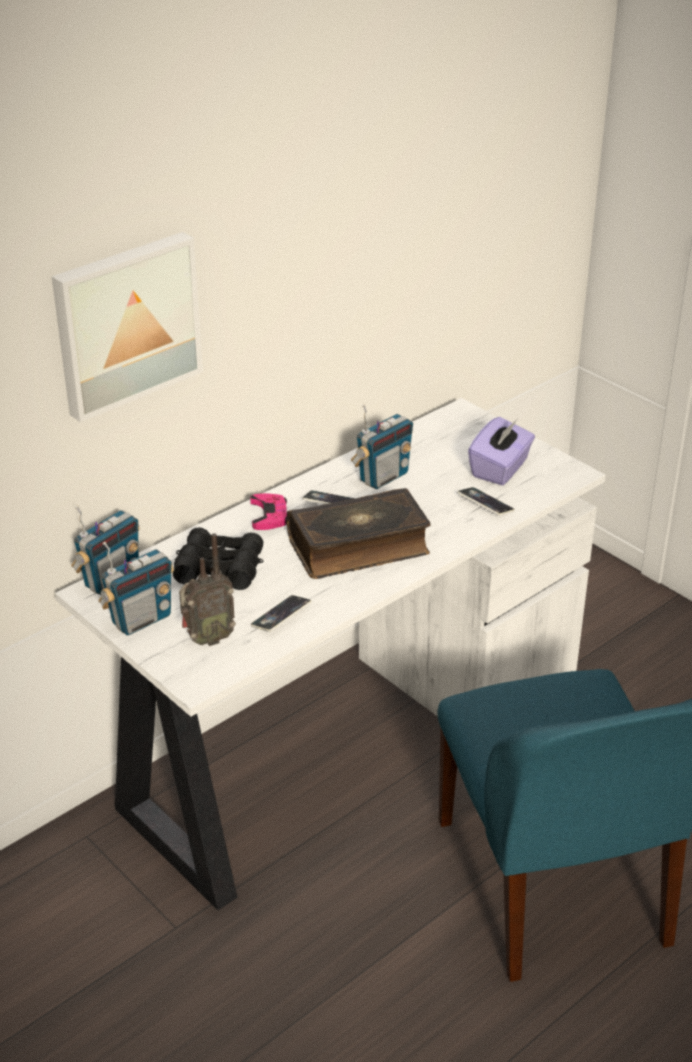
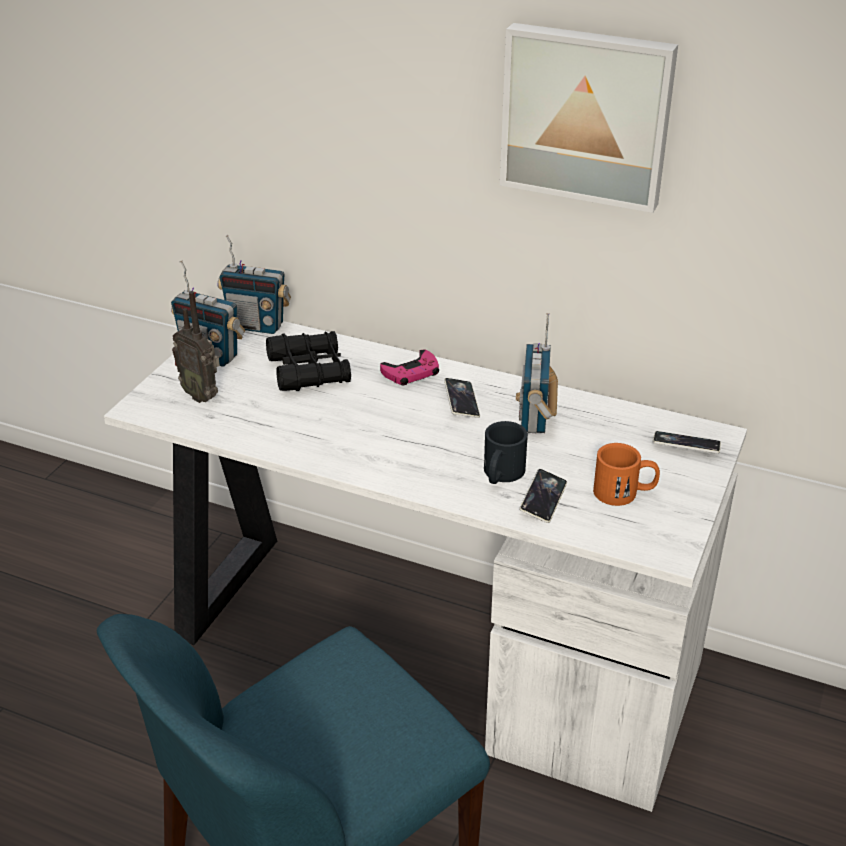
camera: 65 degrees right, 0 degrees up
(125, 323) = (316, 98): picture -> picture (587, 115)
(281, 617) = (257, 424): phone -> phone (686, 446)
(359, 547) = (399, 437): book -> none
(383, 477) = (535, 418): radio -> radio turned 75 degrees clockwise
(443, 514) = (501, 475): none -> black mug
(500, 469) = (624, 492): purple tissue box -> orange mug

